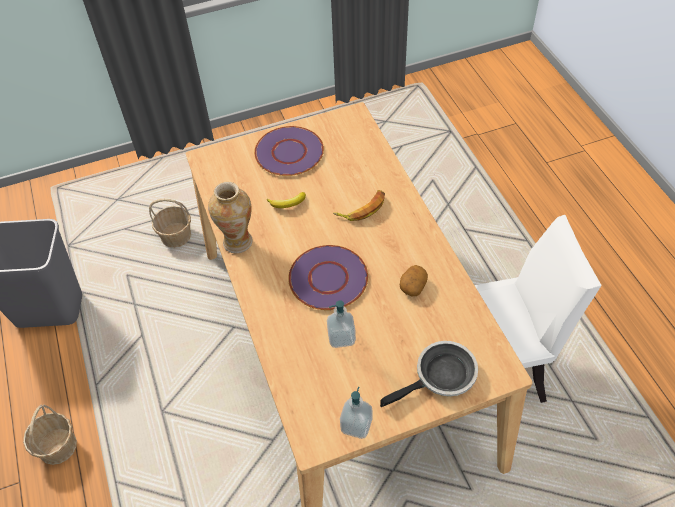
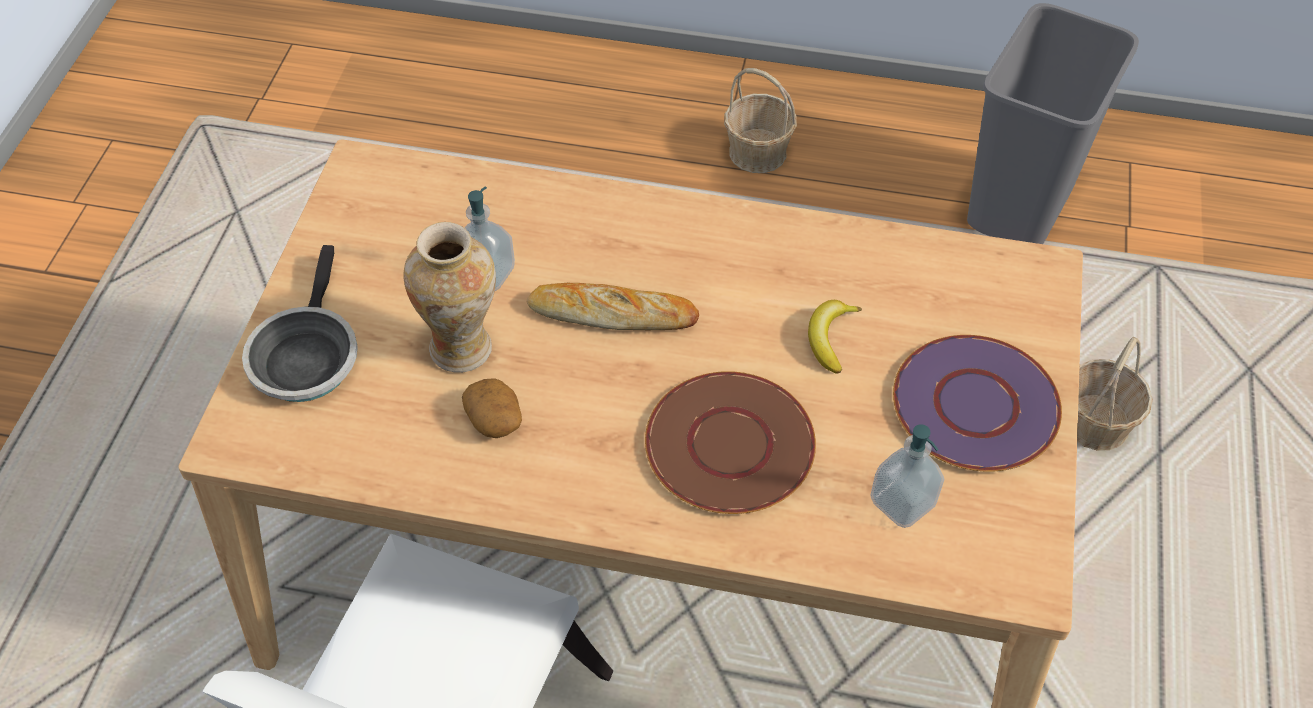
camera: 120 degrees right, 0 degrees up
(237, 241) = (790, 233): vase -> vase (463, 349)
(328, 278) = (612, 313): purple plate -> bread
(356, 425) = (337, 220): soap dispenser -> soap dispenser (902, 502)
(362, 208) = (731, 445): banana -> brown plate

